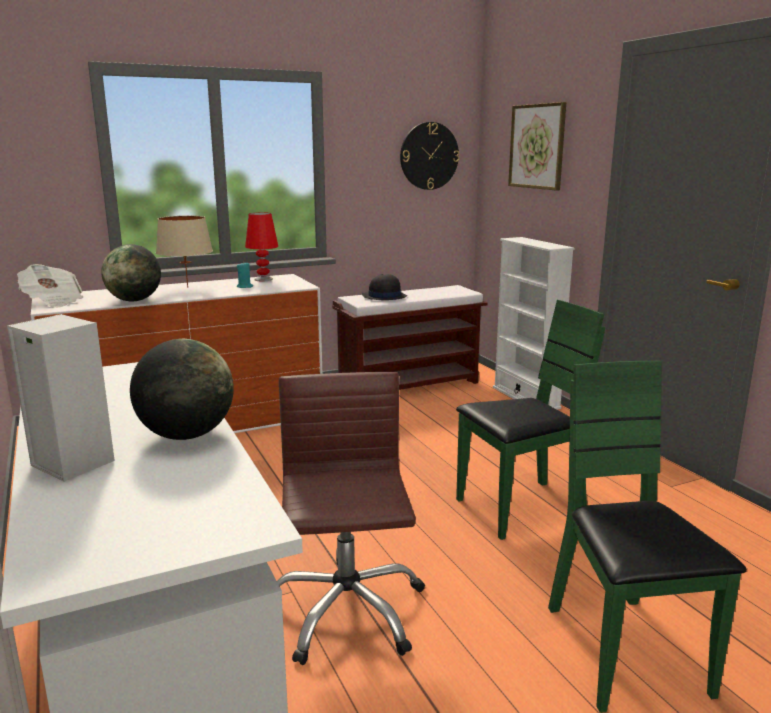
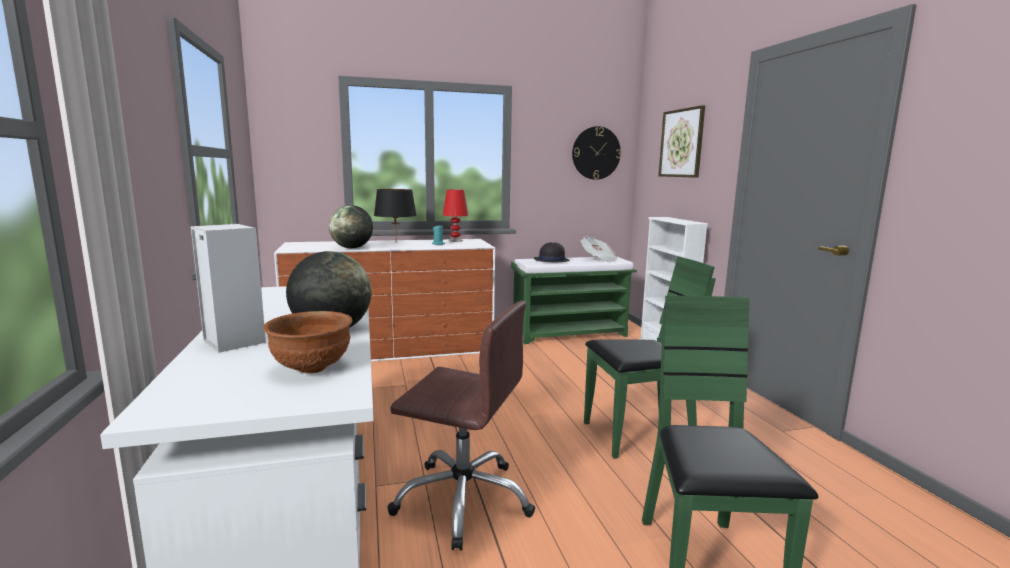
camera: 10 degrees right, 5 degrees down
(53, 302) = (294, 246): newspaper -> newspaper (598, 259)
(187, 287) = (396, 242): beige table lamp -> black table lamp
(197, 493) = (311, 369): none -> brown bowl
(346, 610) = (463, 499): brown office chair -> brown office chair turned 105 degrees clockwise
(410, 384) = (570, 333): brown bench -> green bench

